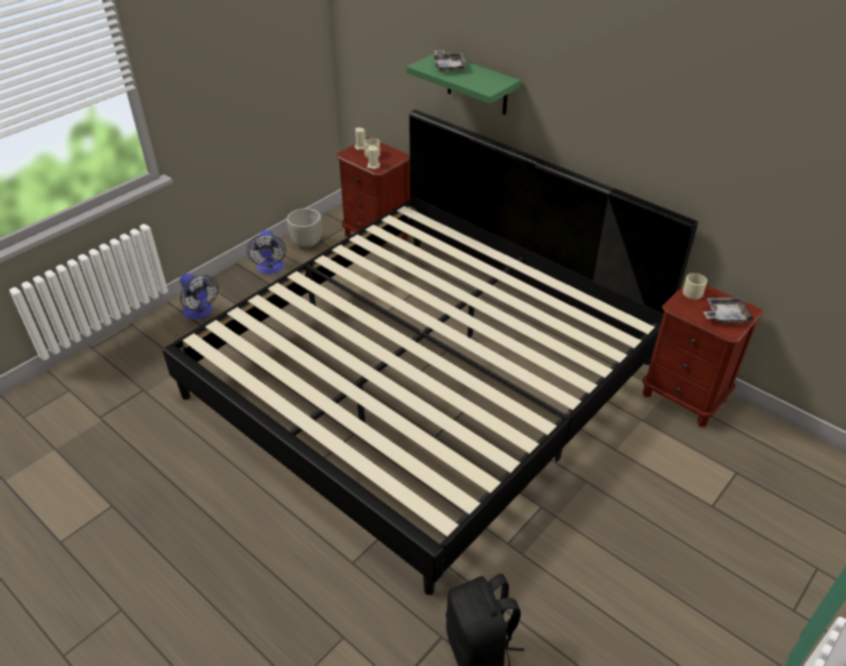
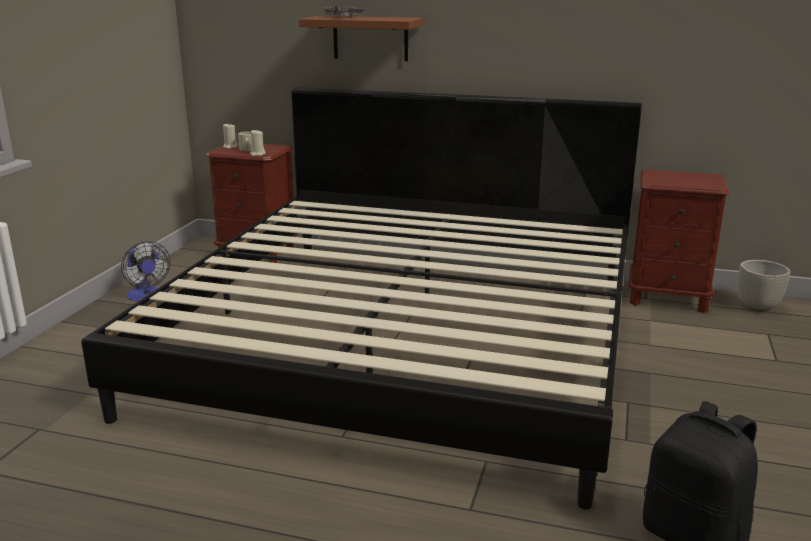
camera: 25 degrees left, 20 degrees down
(200, 312) = (77, 346): fan -> none
(307, 243) = (177, 271): grey planter -> grey planter (758, 307)
(477, 84) = (370, 38): green shelf -> brown shelf
(693, 291) = (655, 174): beige mug -> none
(725, 316) = (699, 181): grey tray -> none

